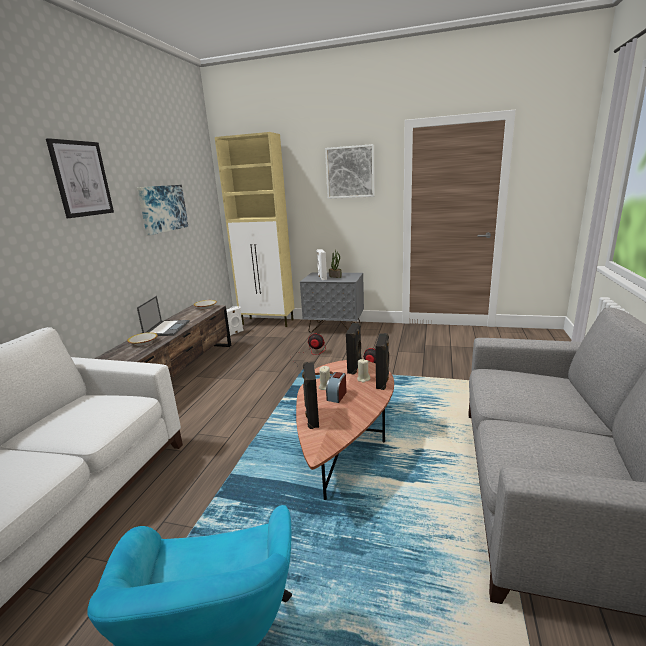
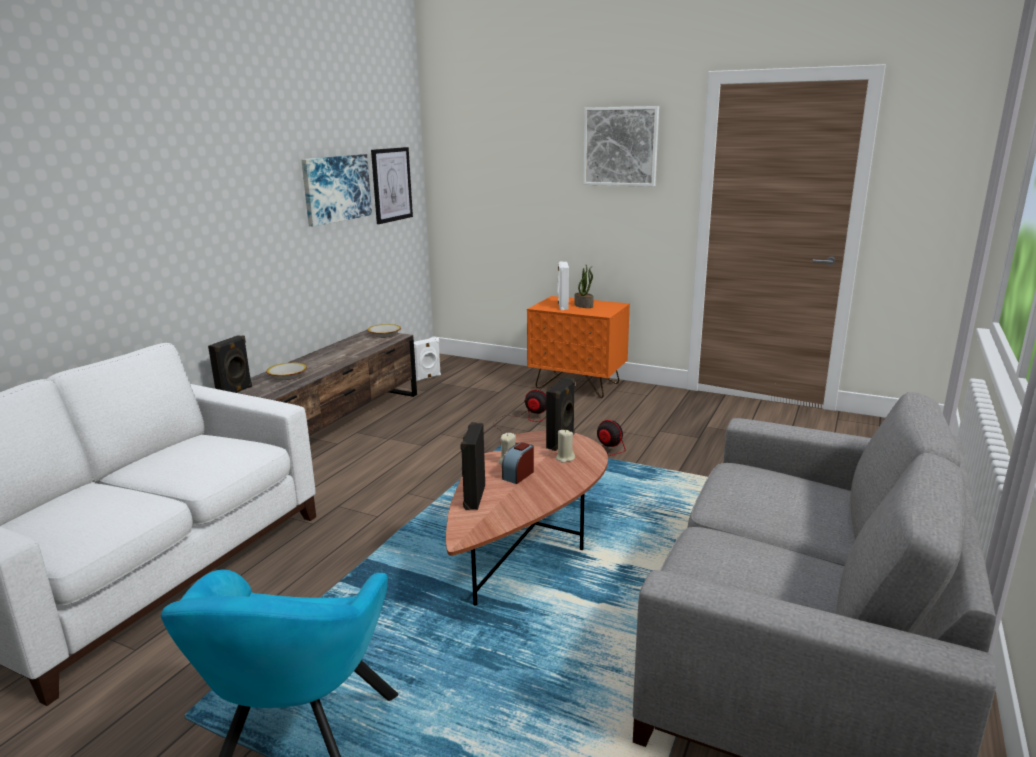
camera: 10 degrees right, 0 degrees up
(81, 179) = (228, 150): picture -> picture (391, 184)
(167, 328) = (323, 360): laptop -> none
(268, 322) = (481, 366): beige cabinet -> none
(335, 328) = (578, 385): grey nightstand -> orange nightstand
(383, 381) = (590, 464): black speaker -> black speaker (235, 392)

